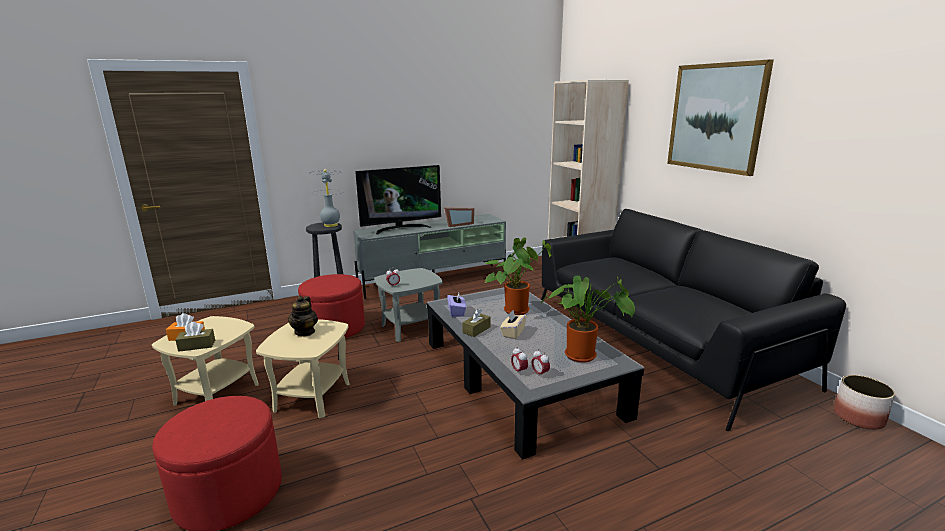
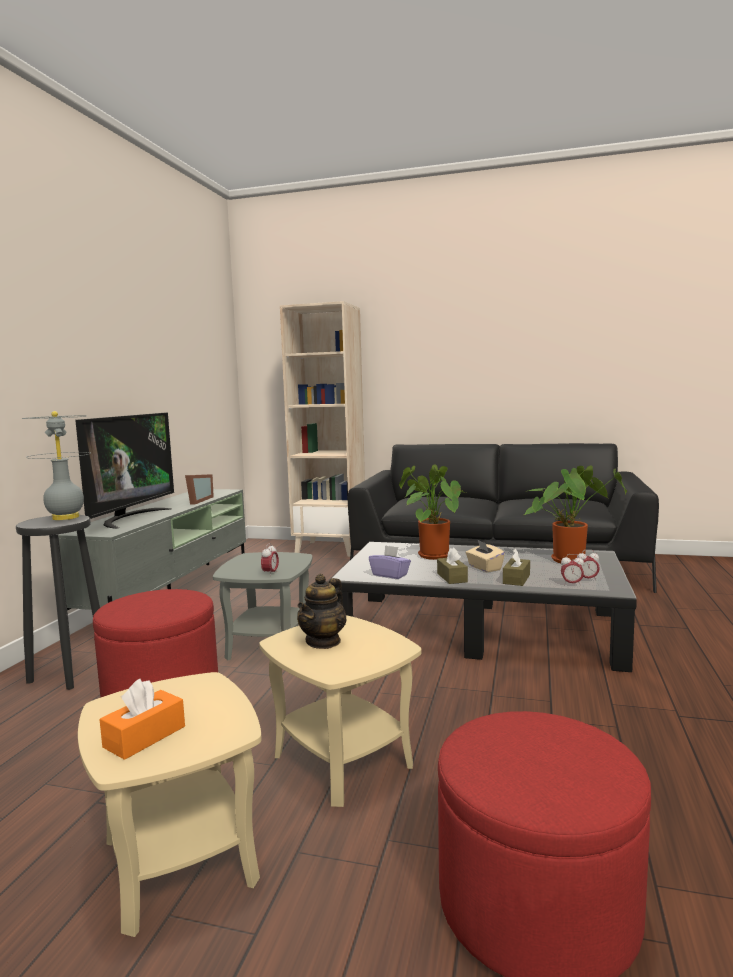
camera: 50 degrees left, 10 degrees down
(197, 345) = (212, 731): brown tissue box -> brown tissue box (516, 579)
(305, 332) = (323, 641): teapot -> teapot turned 75 degrees clockwise
(715, 117) = (478, 339): picture -> none
(859, 418) = (673, 559): planter -> none

